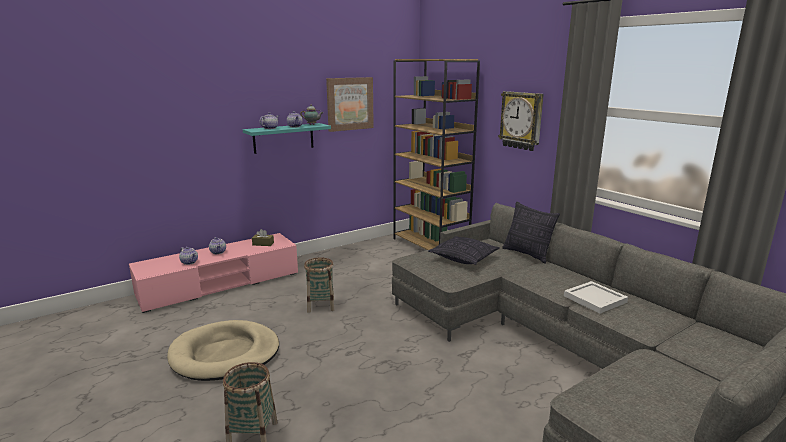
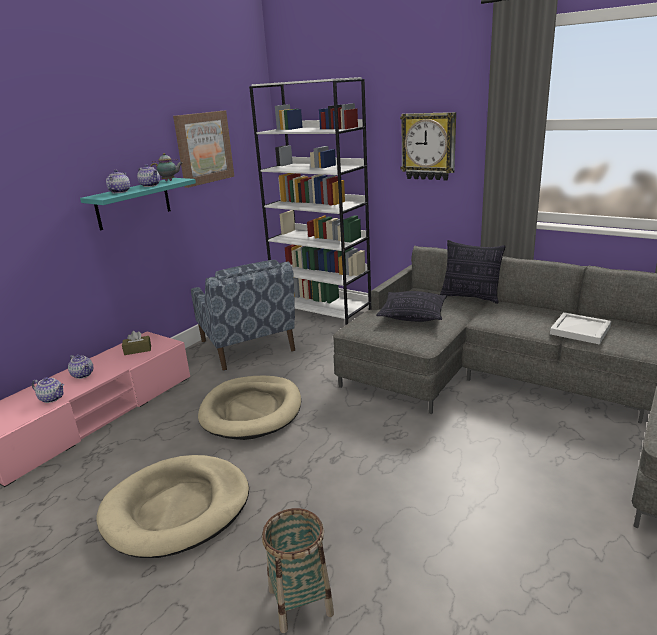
camera: 20 degrees left, 5 degrees up
(321, 305) = (251, 410): basket -> beige dog bed
(353, 261) = (247, 347): none -> blue armchair
(430, 246) = (322, 310): brown bookcase -> white bookcase

